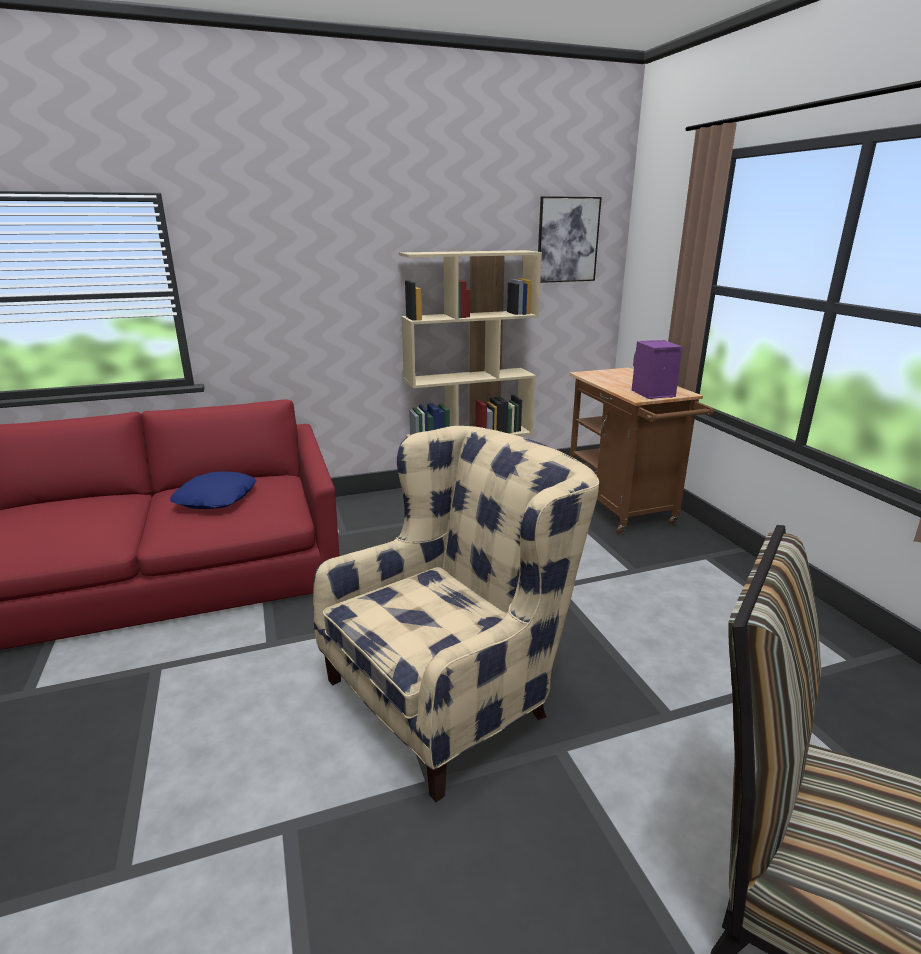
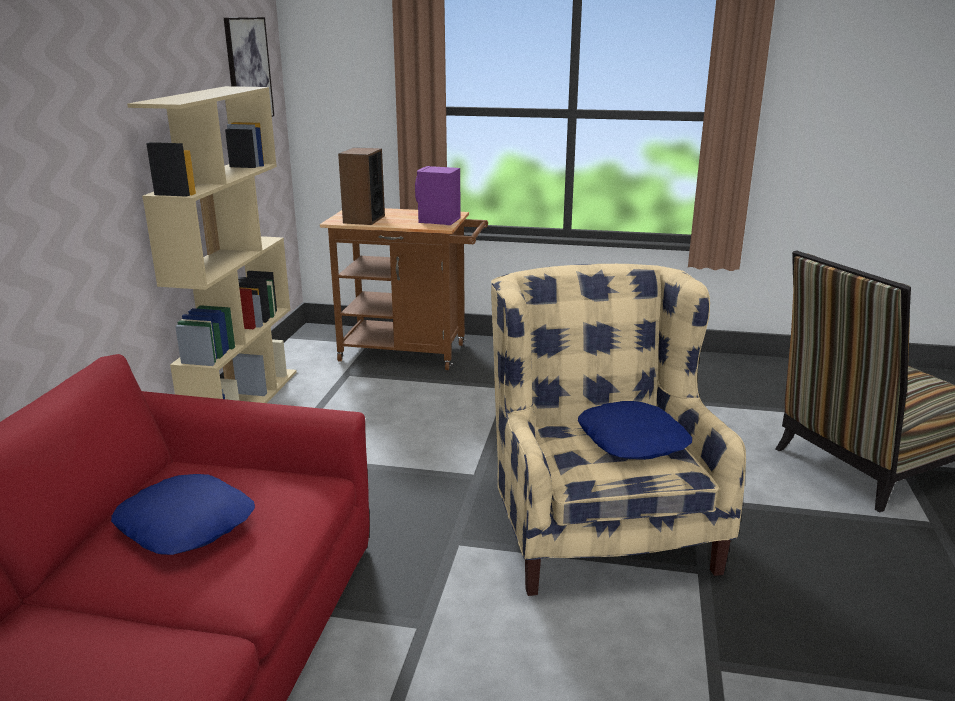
camera: 60 degrees left, 0 degrees up
(443, 618) = (633, 440): none -> blue pillow
(605, 377) = (363, 219): none -> speaker

